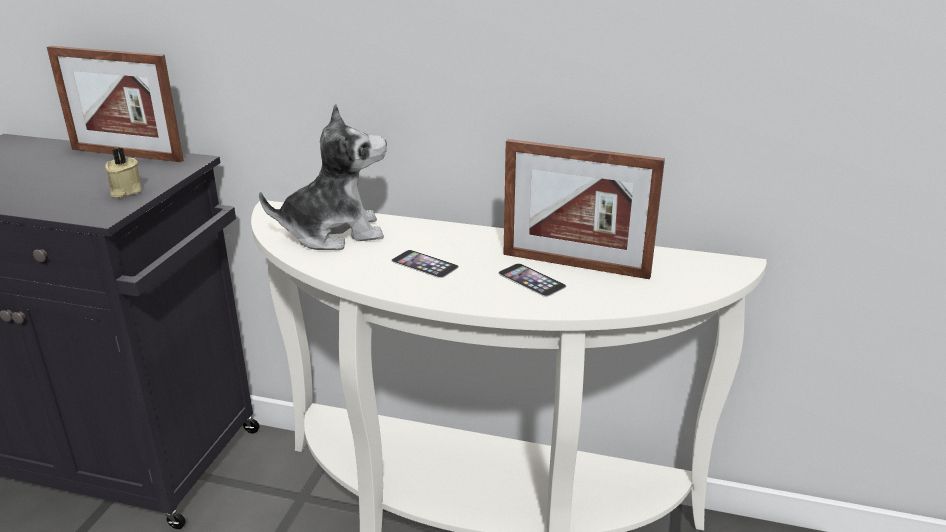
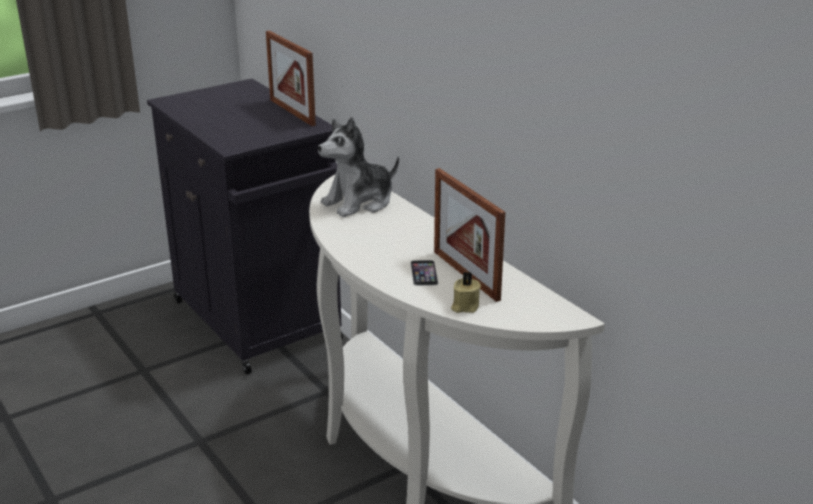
camera: 40 degrees right, 0 degrees up
(125, 191) = (260, 136): beige candle -> beige candle (464, 306)
(333, 233) = (359, 202): plush toy -> plush toy turned 120 degrees clockwise
(424, 264) = (379, 239): phone -> none

